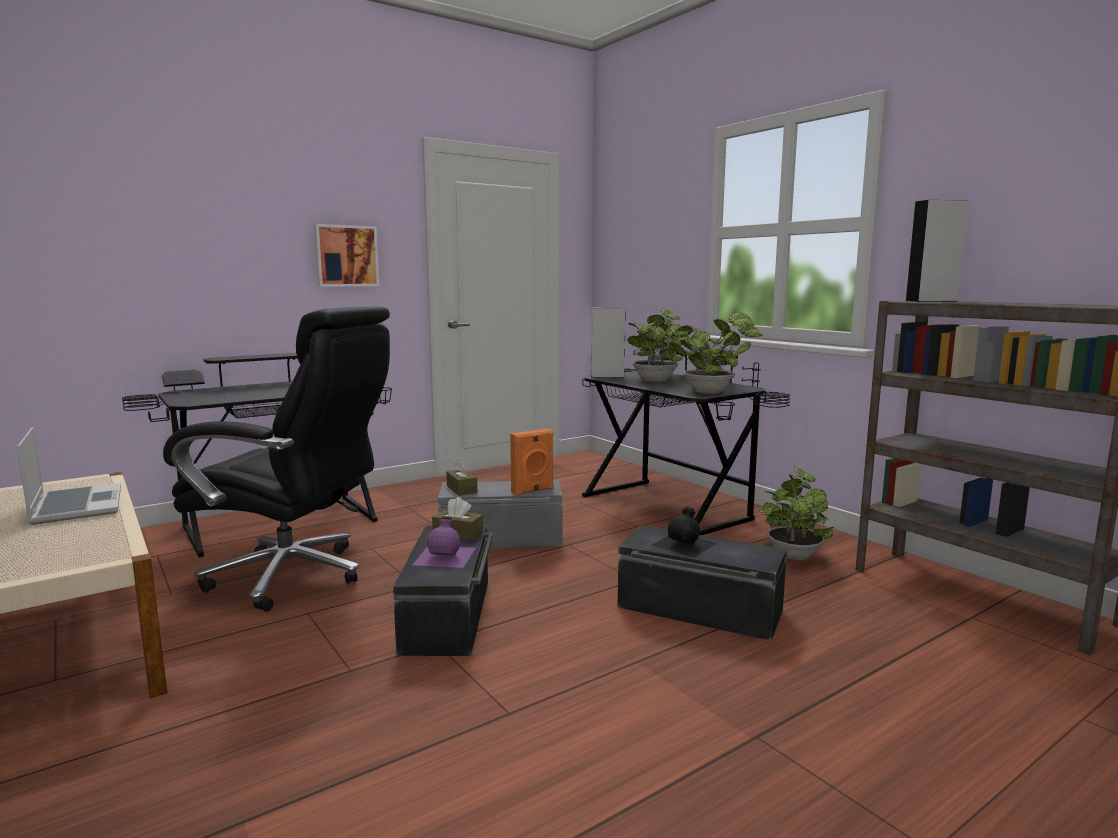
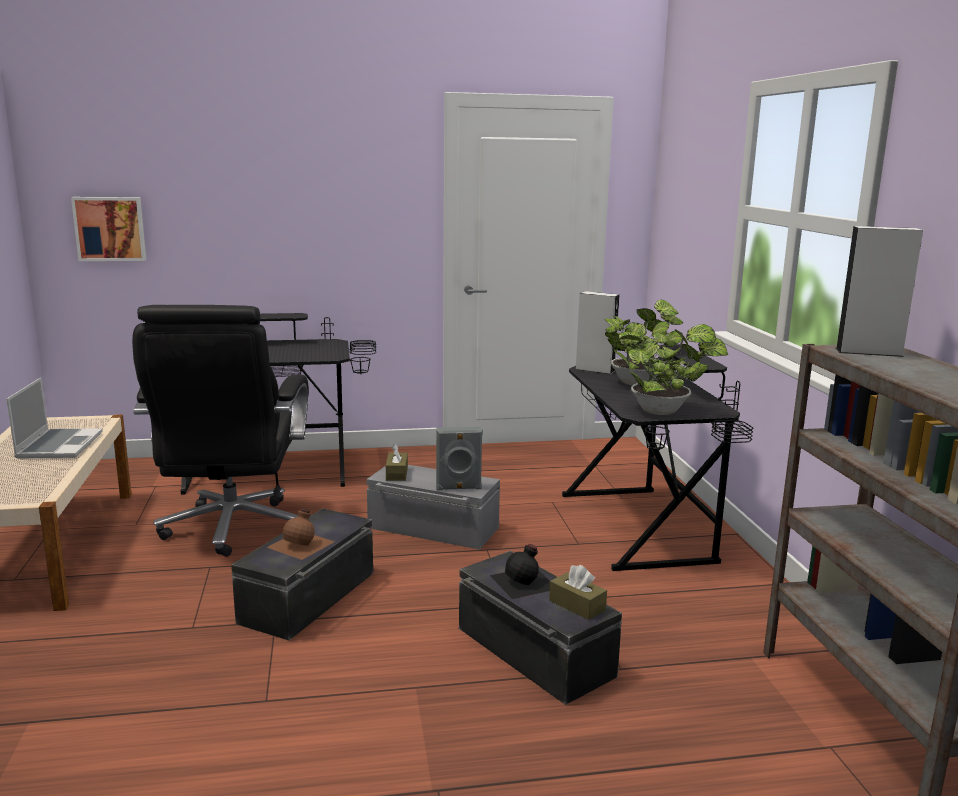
camera: 25 degrees right, 5 degrees up
(296, 578) = (231, 531): black office chair -> black office chair turned 45 degrees clockwise
(346, 256) = (356, 219): picture -> picture (110, 228)
(446, 555) = (302, 544): purple bottle -> brown bottle
(458, 534) = (337, 523): brown tissue box -> brown tissue box (577, 605)
(533, 491) = (458, 488): orange speaker -> grey speaker
(793, 554) = (713, 616): potted plant -> none

